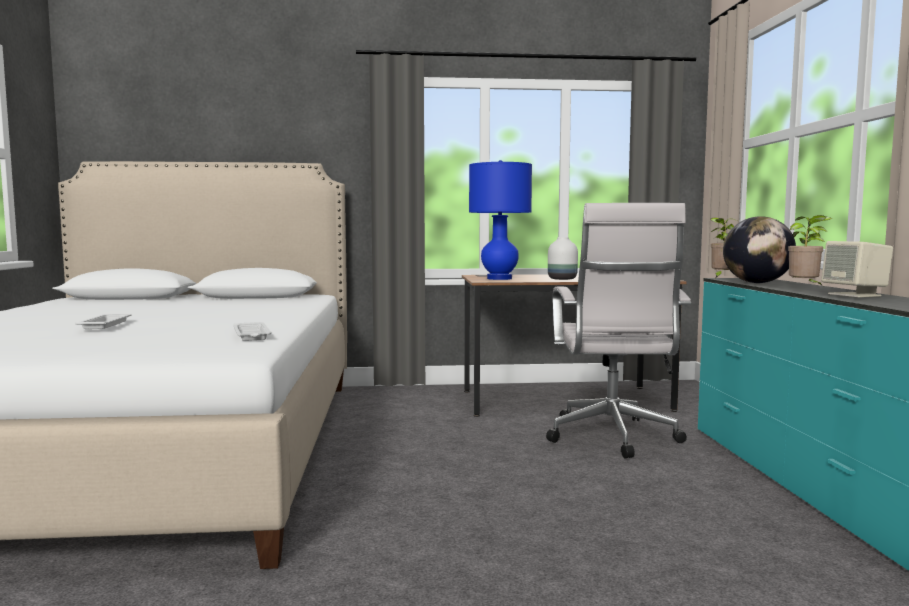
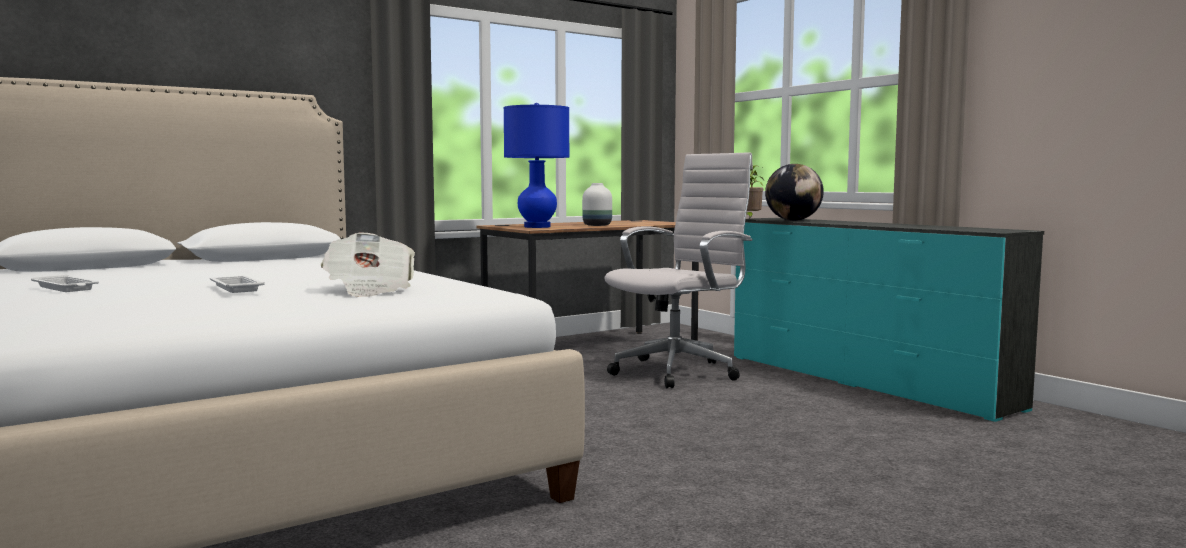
camera: 30 degrees left, 0 degrees up
(174, 335) = (369, 290): none -> newspaper
(251, 335) = (452, 285): white tray -> white tray (65, 288)
(612, 438) = (679, 371): white office chair -> white office chair turned 105 degrees counterclockwise
(805, 287) = (840, 222): potted plant -> none
(855, 295) = (892, 224): beige speaker -> none

